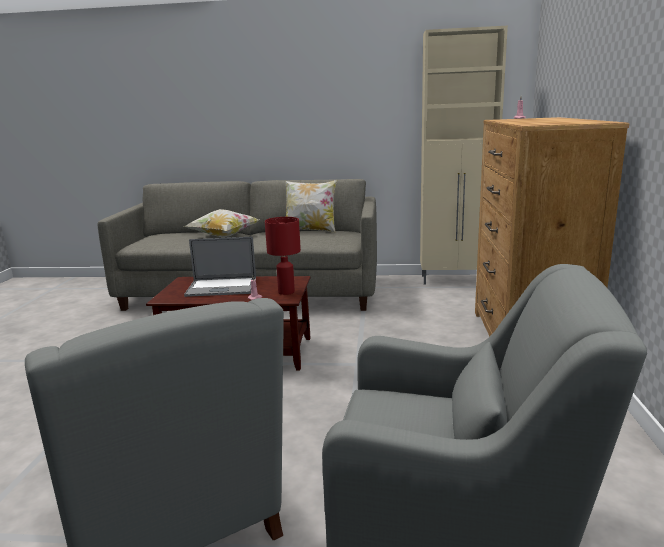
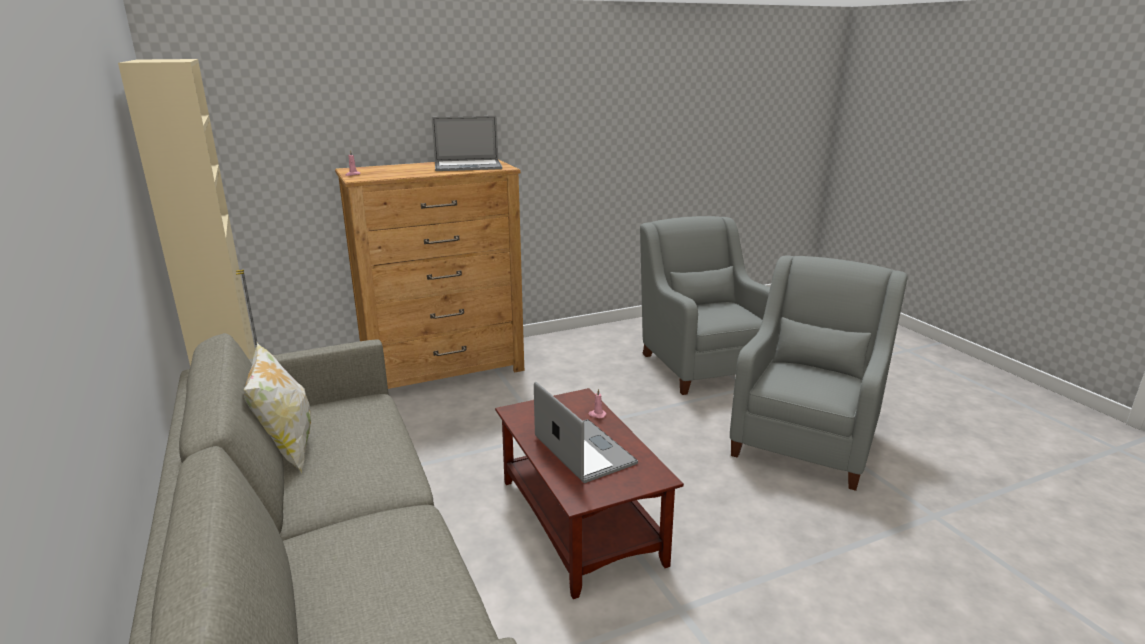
camera: 120 degrees left, 5 degrees up
(224, 236) = (347, 539): pillow -> none
(286, 292) = (563, 404): red table lamp -> none
(551, 122) = (468, 166): none -> laptop

